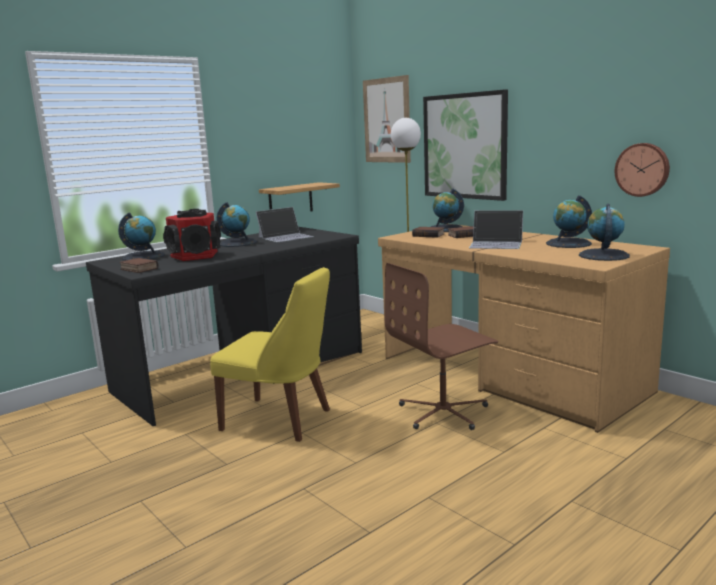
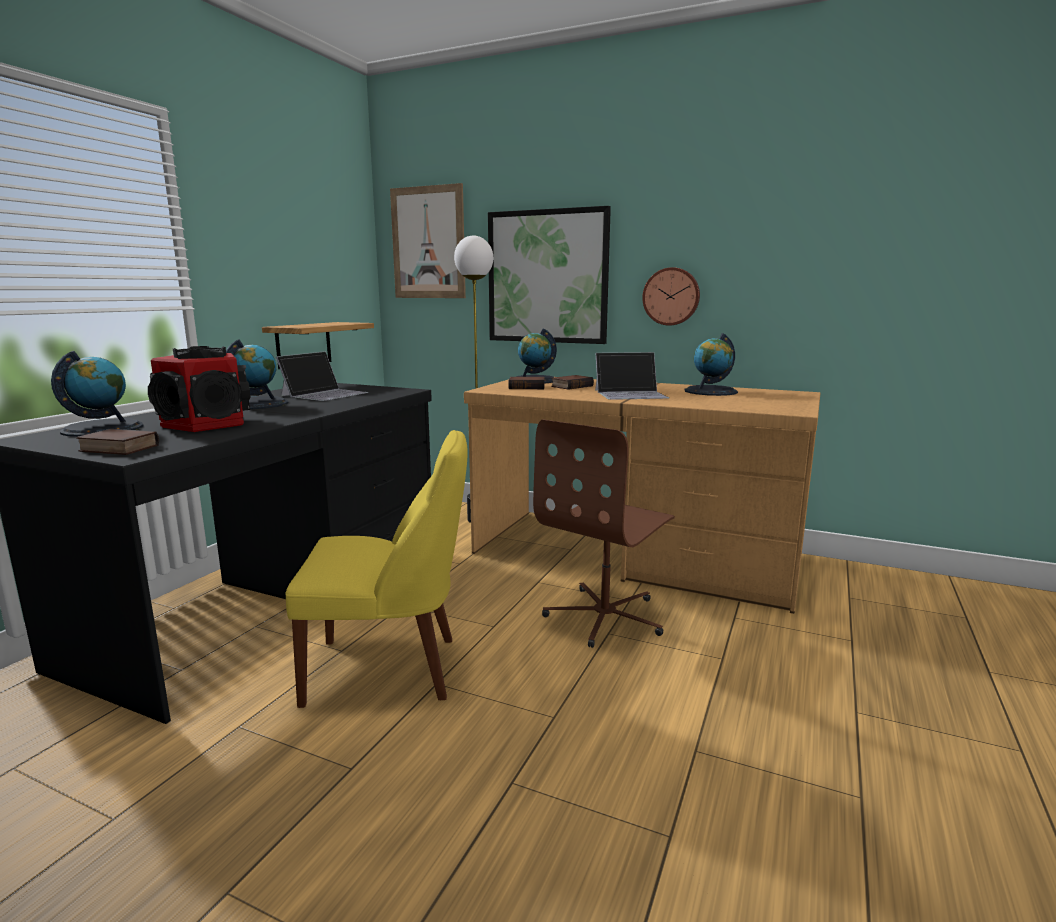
camera: 25 degrees left, 0 degrees up
(603, 255) = (776, 401): globe -> none
(642, 169) = (786, 304): wall clock -> wall clock (671, 296)

